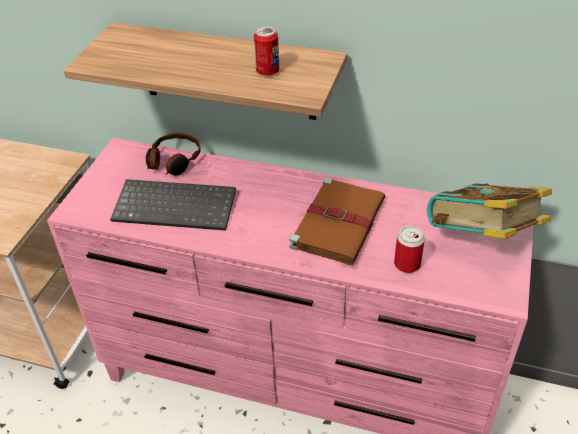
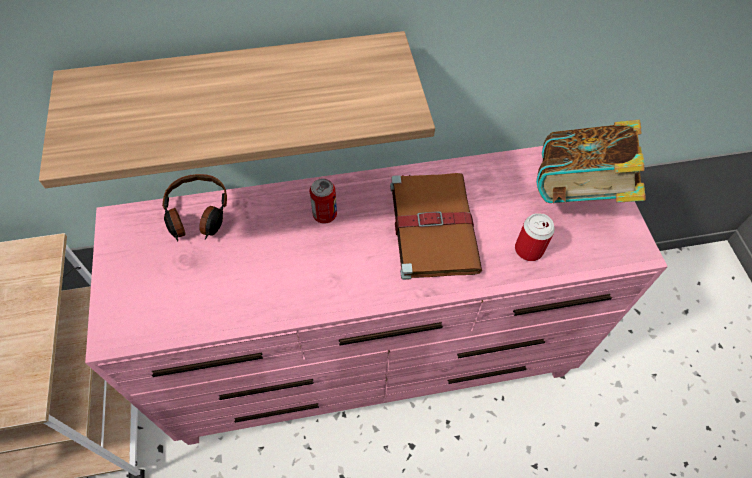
camera: 30 degrees left, 15 degrees up
(177, 206) = (241, 275): keyboard -> none
(267, 71) = (331, 90): can -> can (325, 214)

